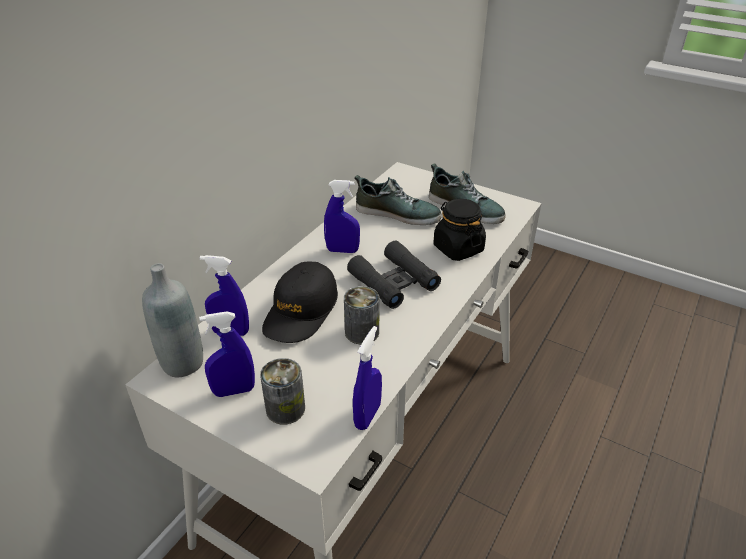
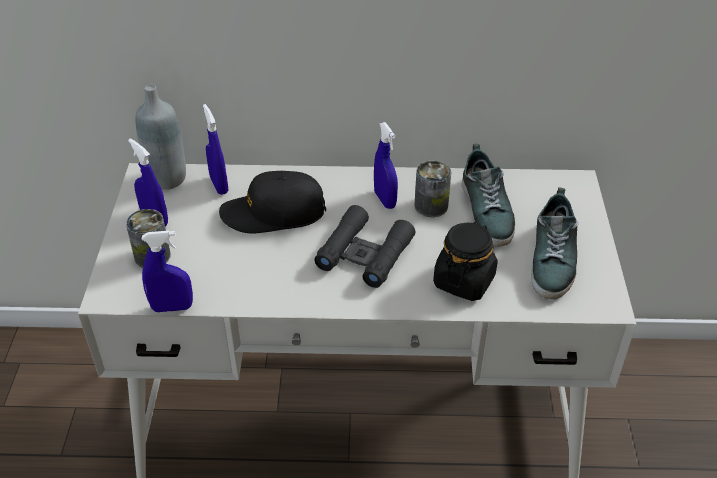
camera: 60 degrees right, 5 degrees up
(362, 332) = (273, 262): can -> can (431, 206)

